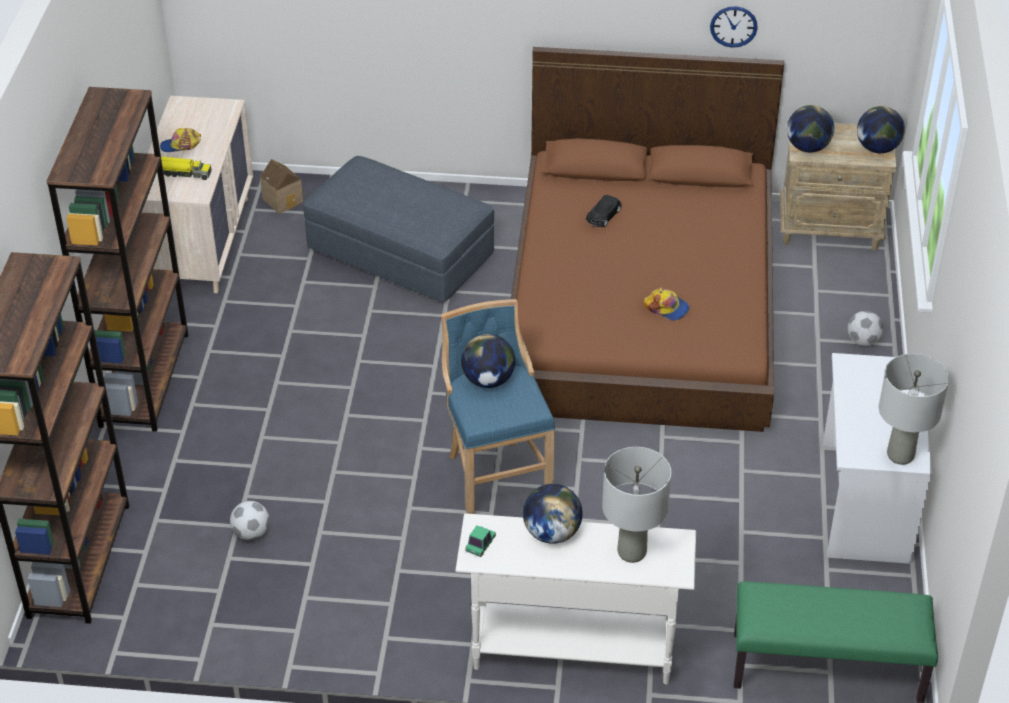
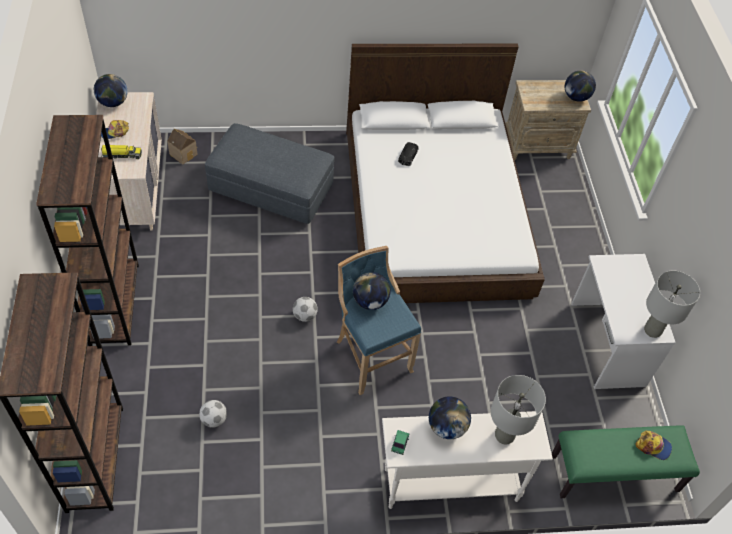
camera: 15 degrees left, 10 degrees up
(642, 302) = (435, 210): brown bed -> white bed
(667, 308) = (465, 223): cap -> cap (653, 446)
(733, 26) = (486, 23): wall clock -> none
(807, 147) = (533, 100): globe -> globe (113, 102)
(863, 341) = (577, 225): football -> football (305, 315)

